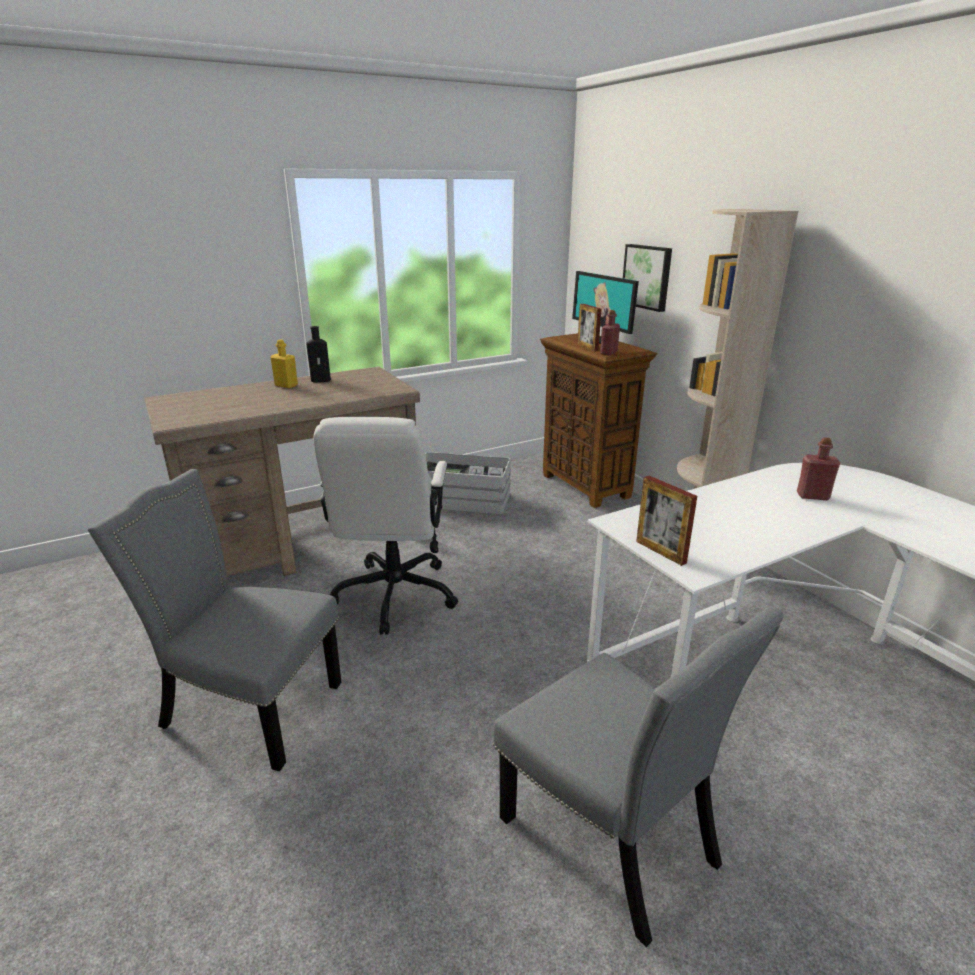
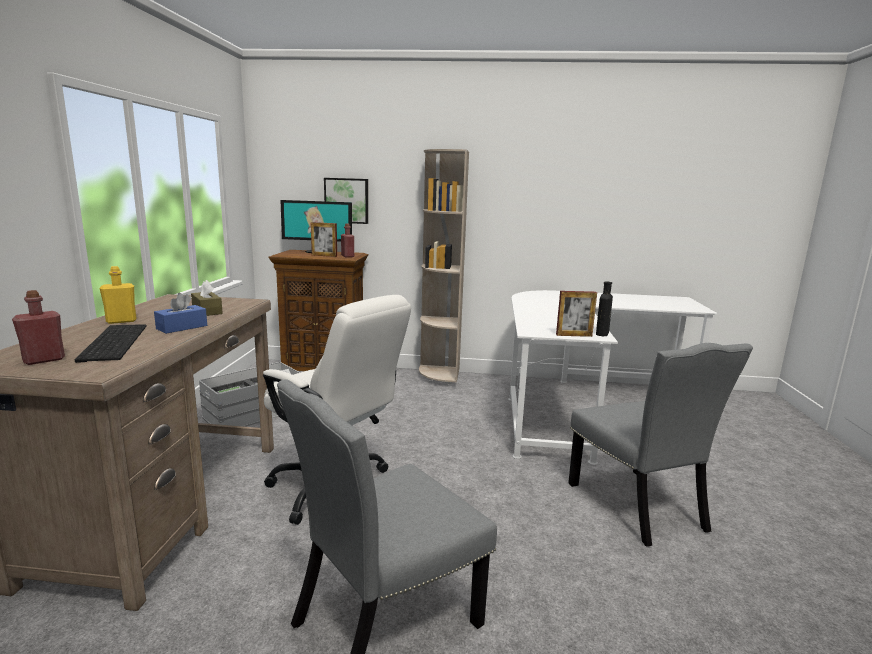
camera: 55 degrees left, 10 degrees down
(236, 402) = (112, 342): none -> keyboard
(293, 402) = (182, 327): none -> blue tissue box
(322, 380) = (148, 311): black bottle -> black bottle (602, 333)
(347, 391) = (207, 311): none -> brown tissue box
(607, 833) = (636, 504): grey chair -> grey chair turned 75 degrees clockwise
(812, 496) = (553, 302): red bottle -> red bottle (44, 360)

